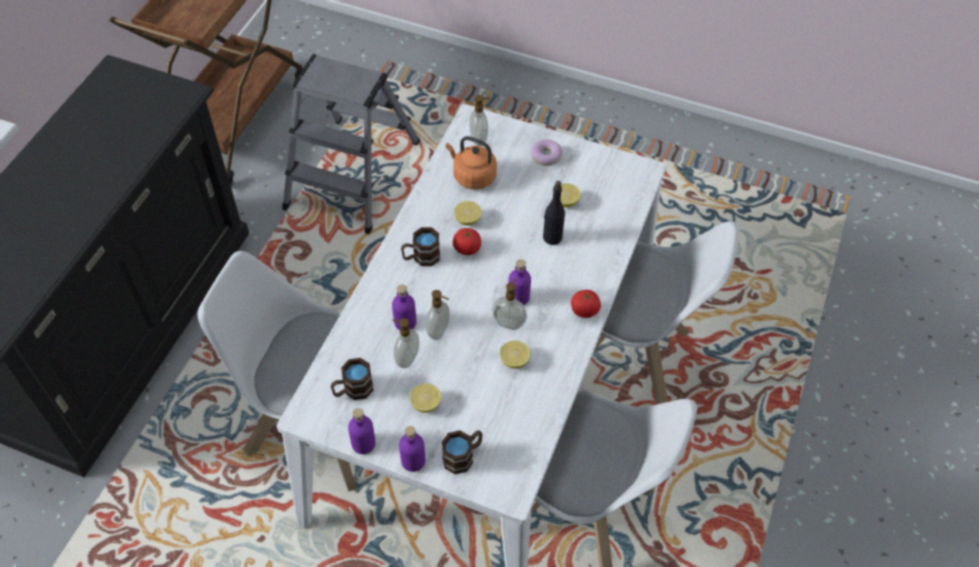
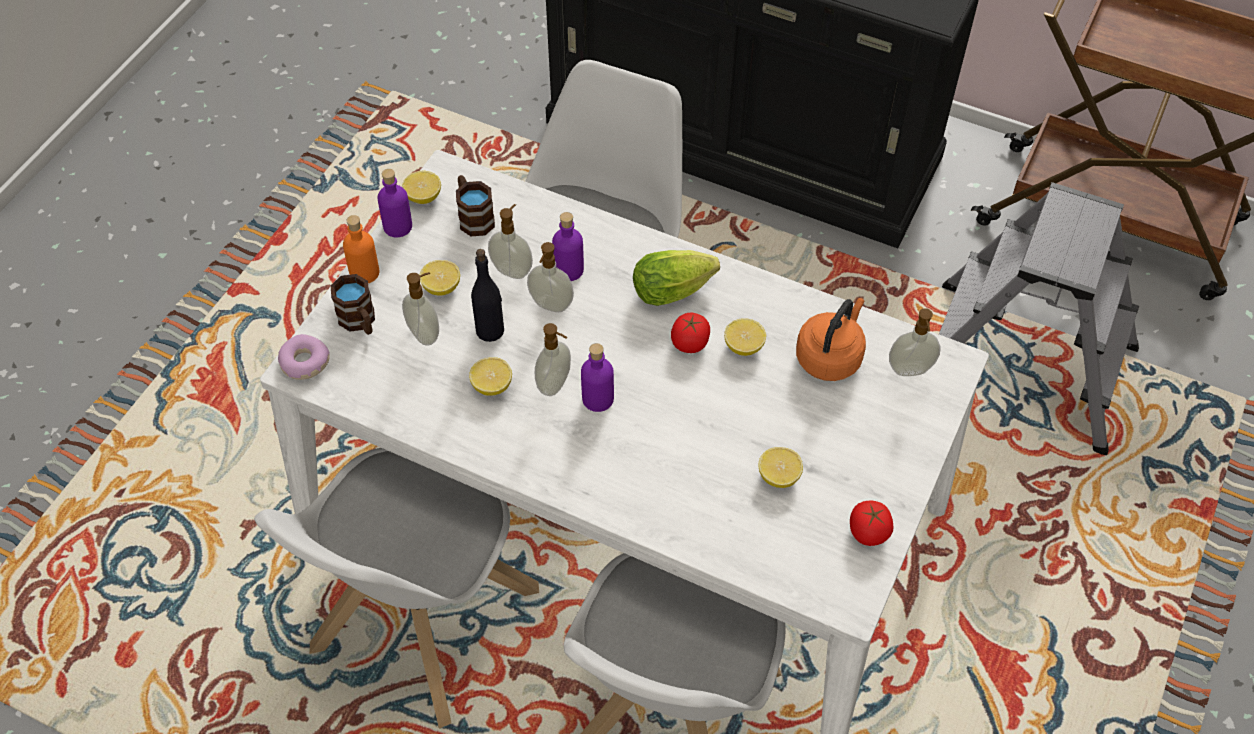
camera: 95 degrees right, 0 degrees up
(331, 429) = (423, 197): none -> lemon
(413, 460) = (364, 272): purple bottle -> orange bottle
(421, 257) = (676, 290): brown mug -> lettuce
(471, 409) = (425, 333): none -> soap dispenser
(546, 156) = (875, 458): donut -> donut (304, 363)
(552, 237) = (707, 451): black bottle -> black bottle (490, 330)
(584, 310) = (566, 479): tomato -> tomato (868, 532)

